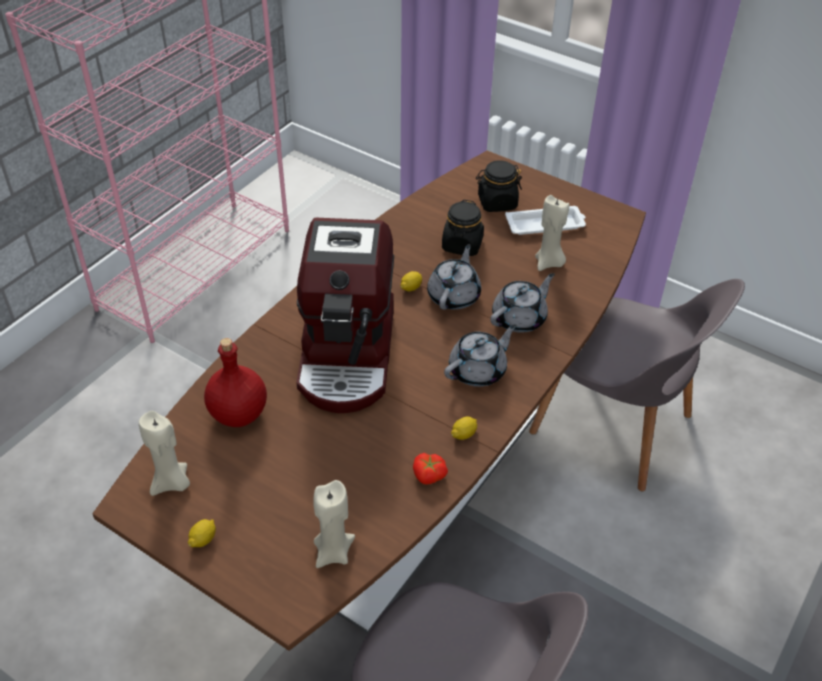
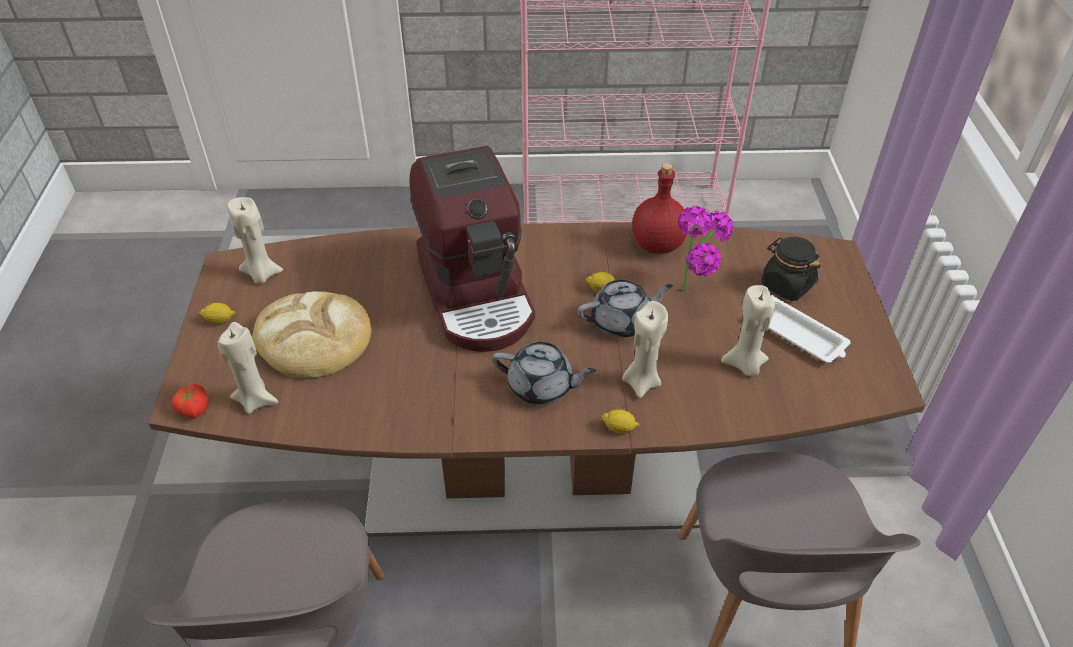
camera: 55 degrees right, 0 degrees up
(238, 413) = (358, 269): red bottle -> red bottle (657, 244)
(295, 481) = (314, 338): none -> bread
(348, 356) = (478, 295): coffee machine -> coffee machine turned 75 degrees counterclockwise
(428, 476) = (383, 417): tomato -> tomato (193, 409)
(462, 245) = (696, 292): black jar -> potted plant
(464, 434) = (452, 416): lemon -> lemon (619, 428)
(520, 318) = (641, 382): grey teapot -> beige candle

